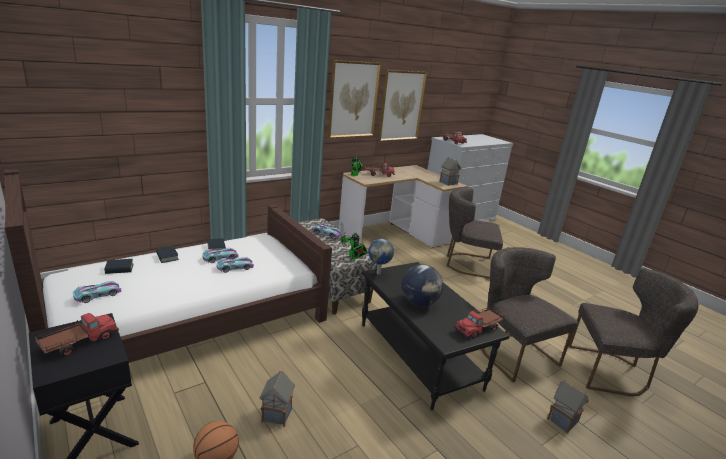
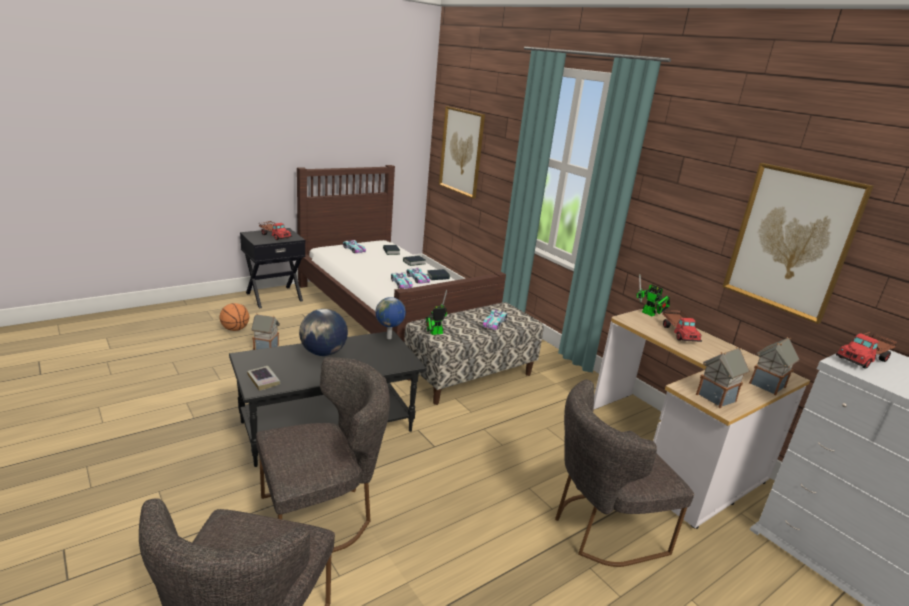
camera: 90 degrees right, 0 degrees up
(353, 100) = (689, 200): picture -> picture (461, 151)
(466, 264) = (601, 529): grey chair -> grey chair turned 120 degrees counterclockwise
(478, 328) = (263, 380): toy truck -> book
(563, 421) = (180, 525): toy house -> toy house (767, 386)

